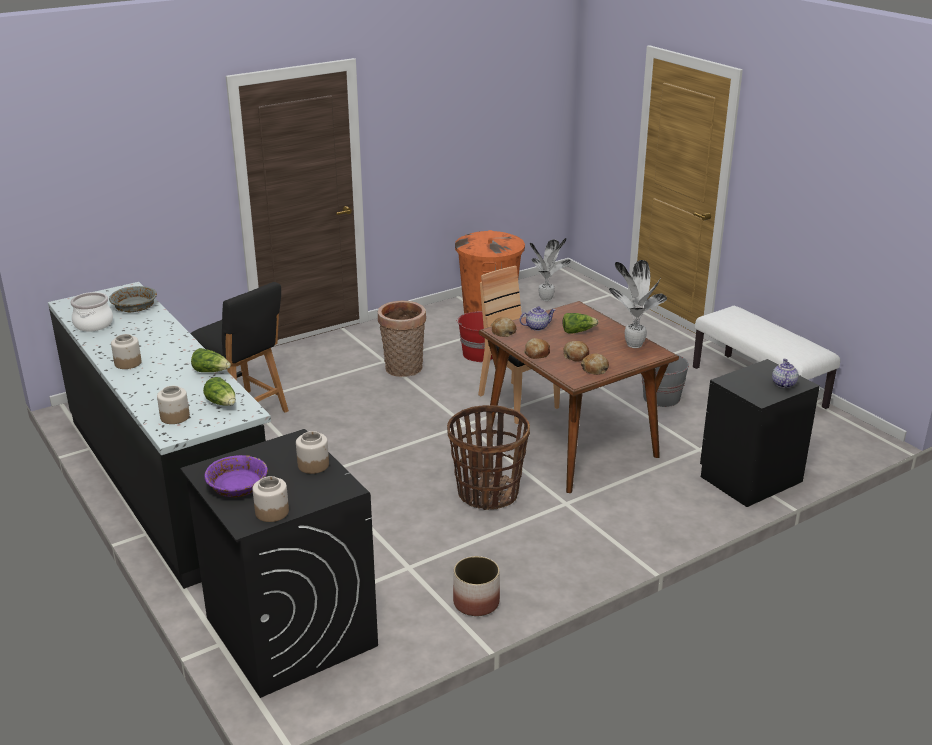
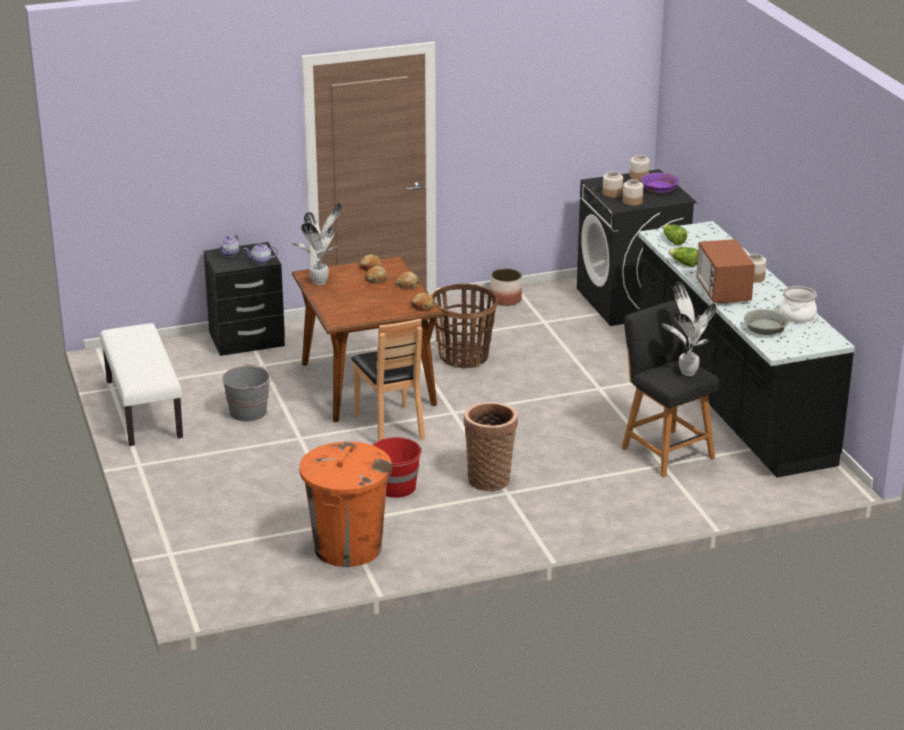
camera: 165 degrees left, 0 degrees up
(170, 341) = (723, 292): none -> microwave
(174, 417) = (707, 236): jar -> jar (632, 202)
(537, 327) = (389, 307): teapot -> teapot (261, 261)
(547, 299) = (258, 558): potted plant -> potted plant (687, 372)
(578, 331) = (356, 299): lettuce -> none

